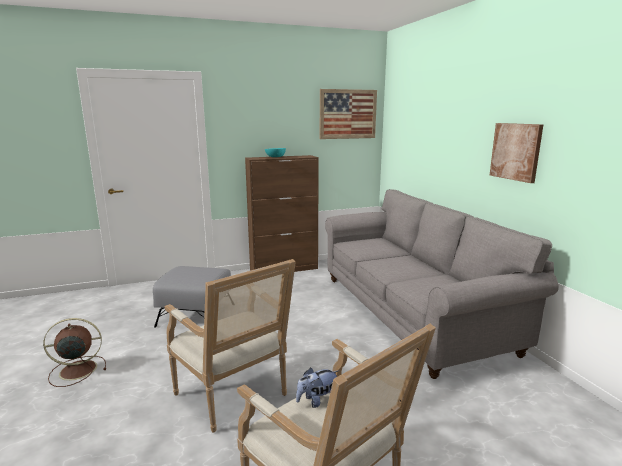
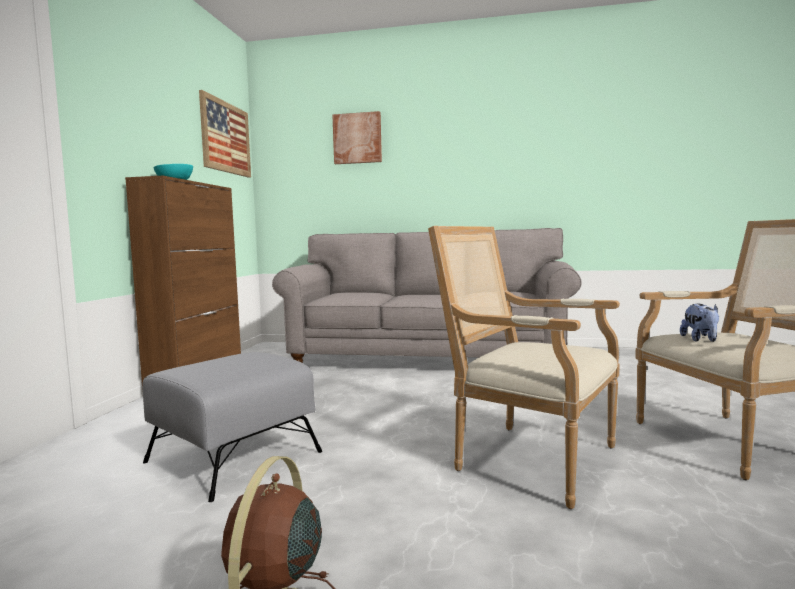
camera: 60 degrees left, 10 degrees down
(236, 396) = (527, 458): armchair -> armchair turned 135 degrees counterclockwise
(516, 151) = (490, 166): picture -> picture (357, 138)

